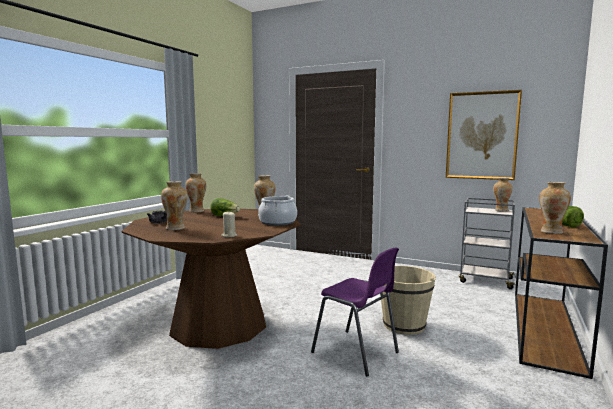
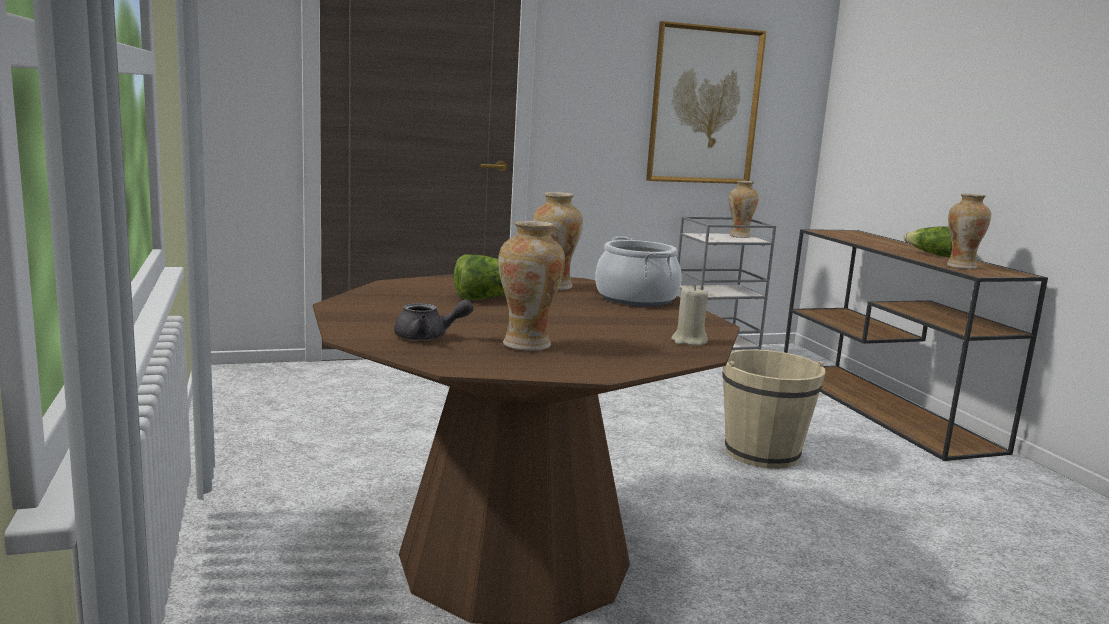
camera: 45 degrees left, 5 degrees up
(197, 211) = (372, 294): vase -> none
(357, 353) = (797, 517): purple chair -> none

